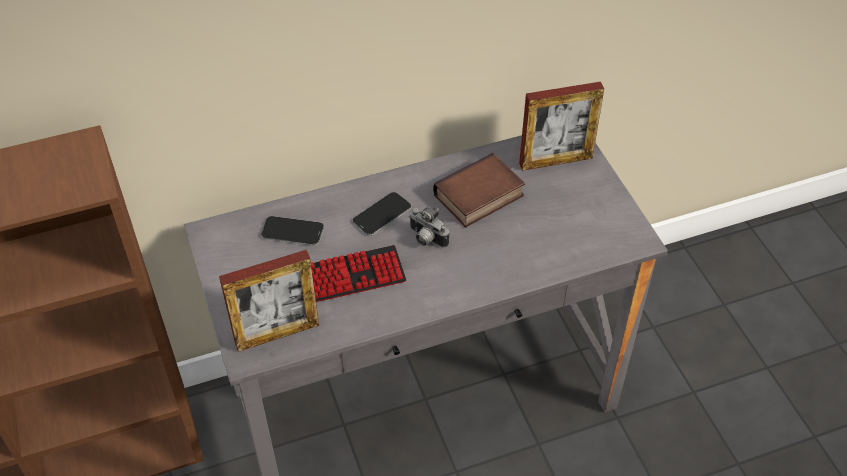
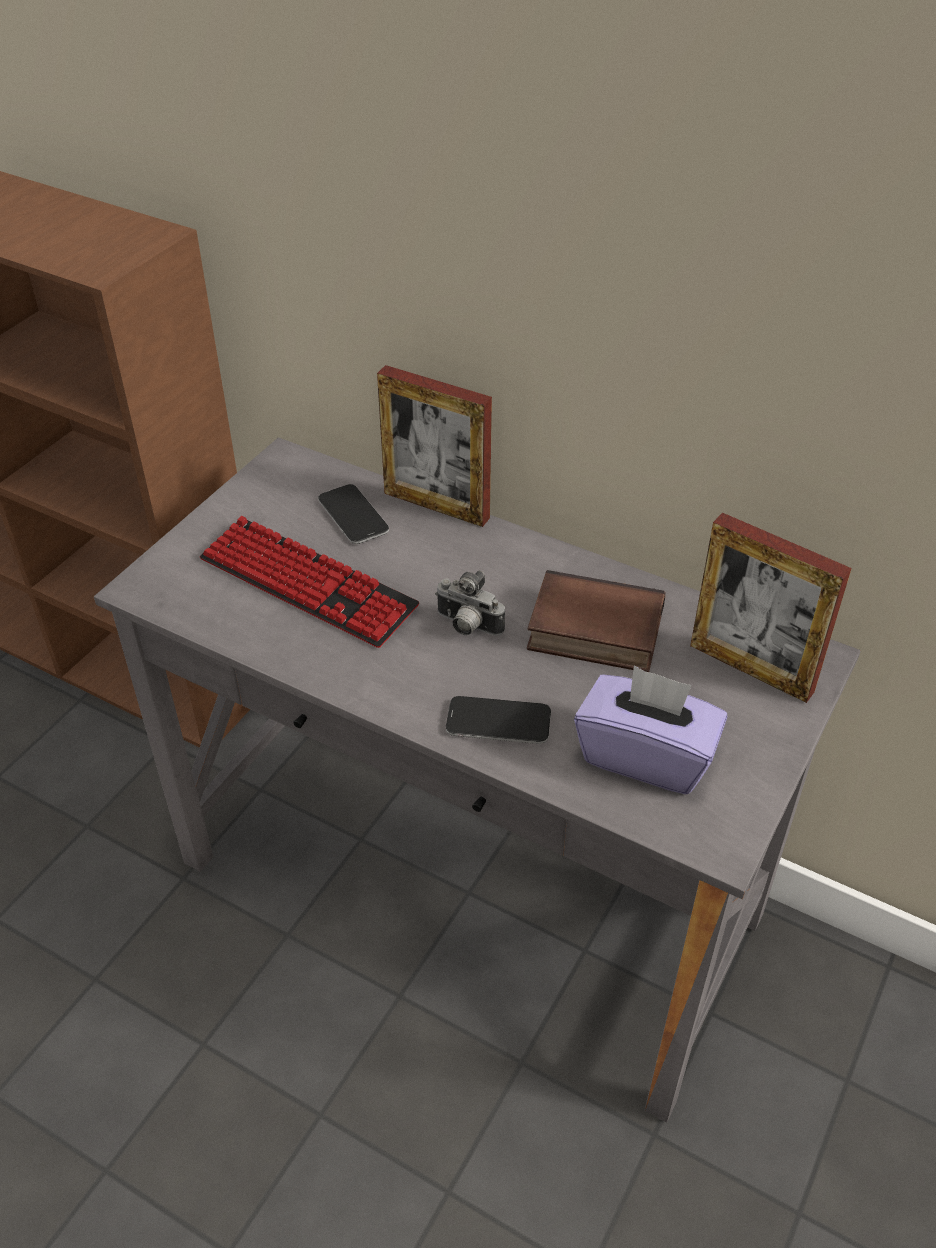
camera: 50 degrees right, 5 degrees down
(277, 334) = (192, 591): picture frame -> picture frame (436, 505)
(382, 215) = (461, 567): phone -> phone (498, 722)
(426, 239) = (467, 626): camera -> camera turned 60 degrees counterclockwise
(570, 230) = (646, 755): none -> purple tissue box

